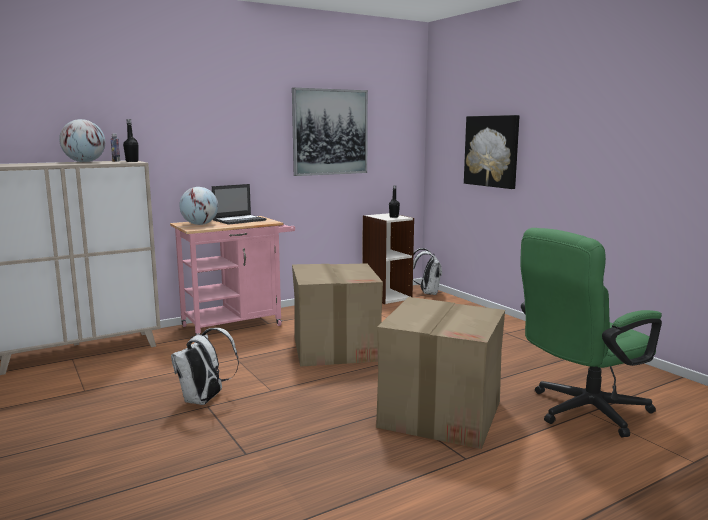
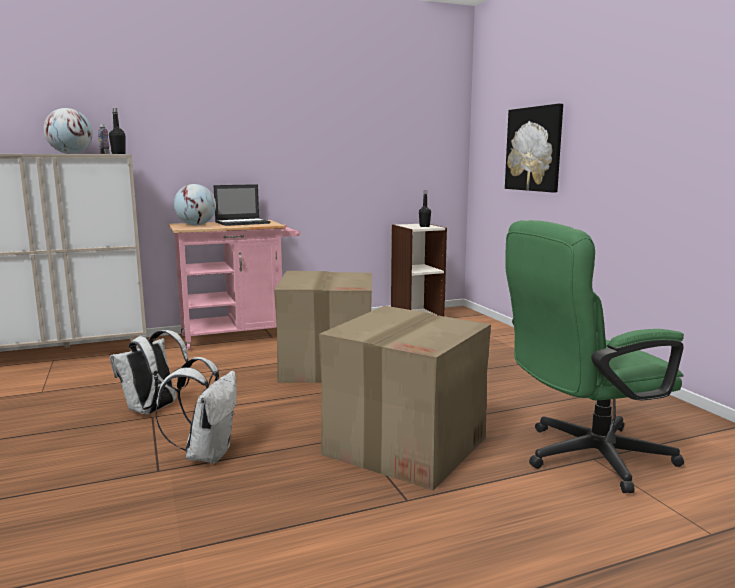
camera: 10 degrees right, 0 degrees up
(330, 132) = (353, 130): picture -> none
(427, 293) = (464, 315): white backpack -> white backpack (207, 454)

